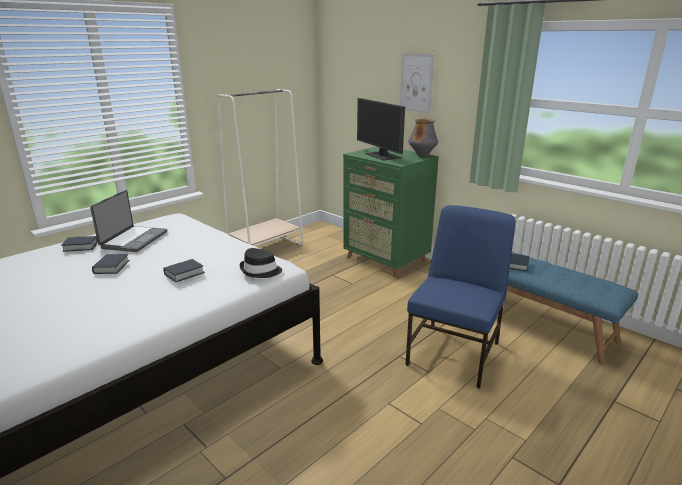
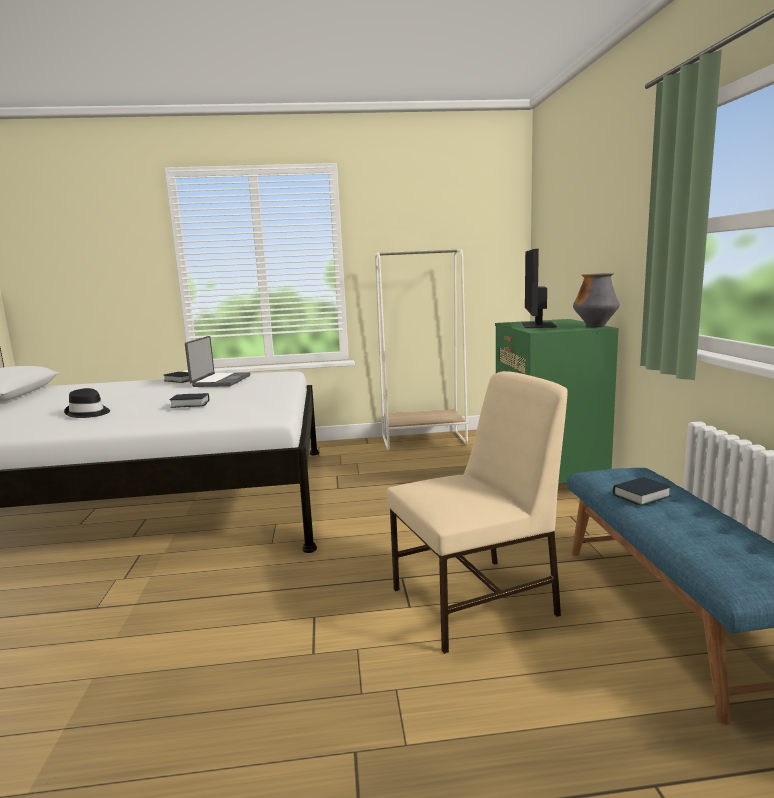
camera: 40 degrees right, 10 degrees down
(111, 267) = (164, 393): book -> none
(133, 240) = (220, 381): laptop -> laptop turned 45 degrees counterclockwise
(260, 271) = (245, 413): black hat -> black hat (88, 413)
(416, 83) = (603, 225): picture -> none
(454, 353) = (476, 601): blue chair -> beige chair

